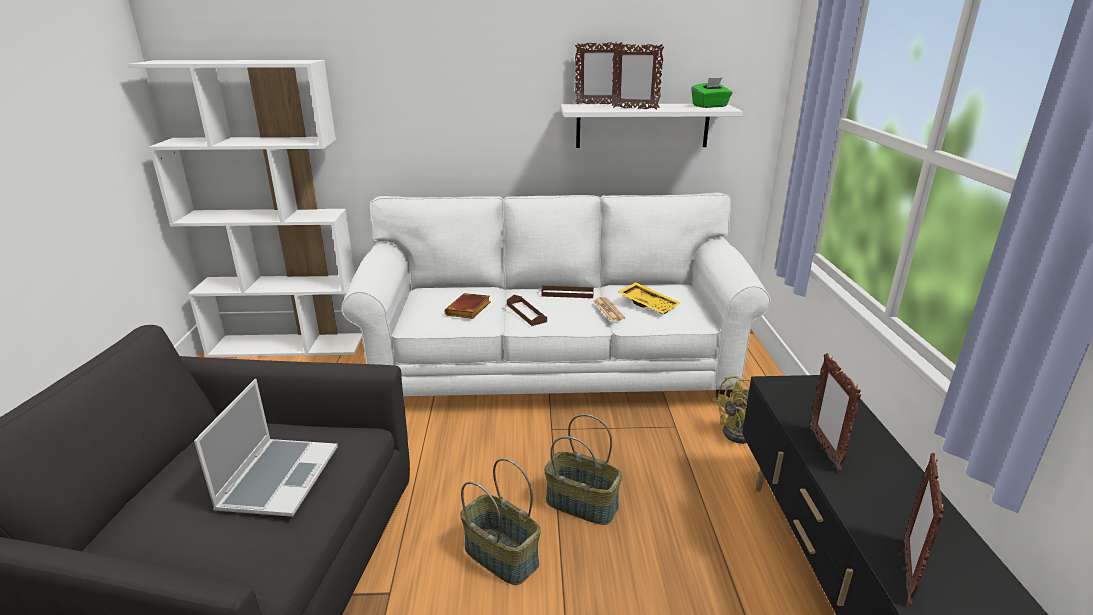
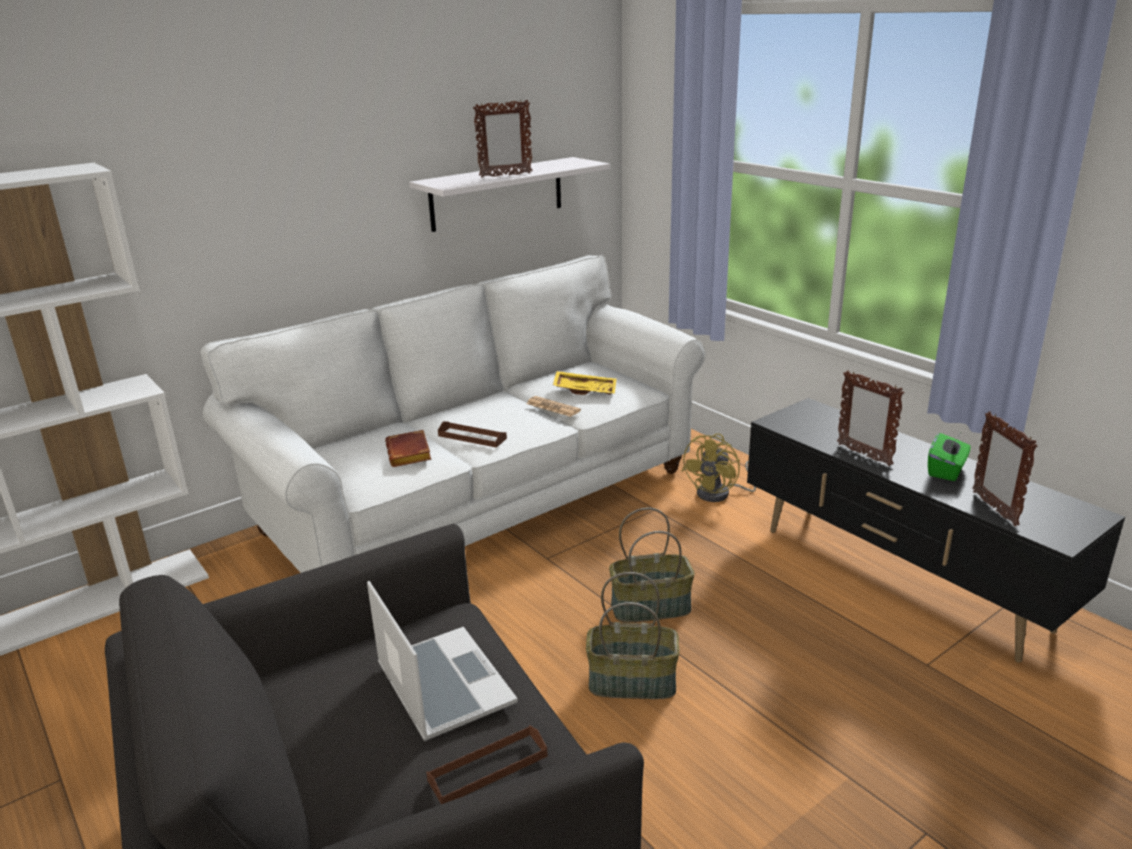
camera: 35 degrees left, 0 degrees up
(567, 294) = (487, 405): brown tray -> brown tray (488, 768)
(597, 104) = (450, 176): picture frame -> none
(710, 106) = (569, 162): green tissue box -> green tissue box (946, 470)

